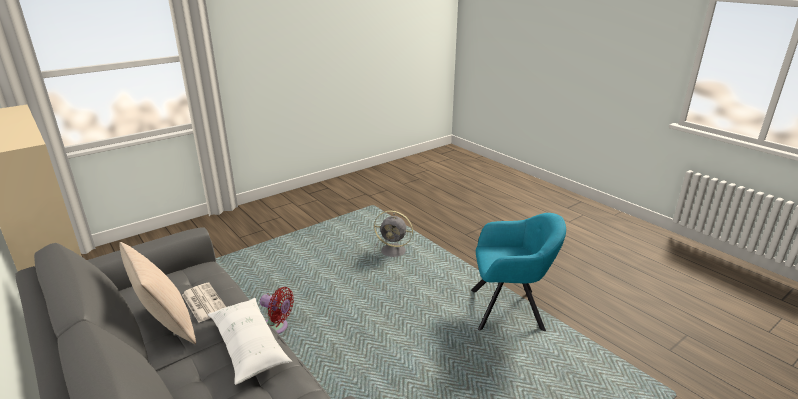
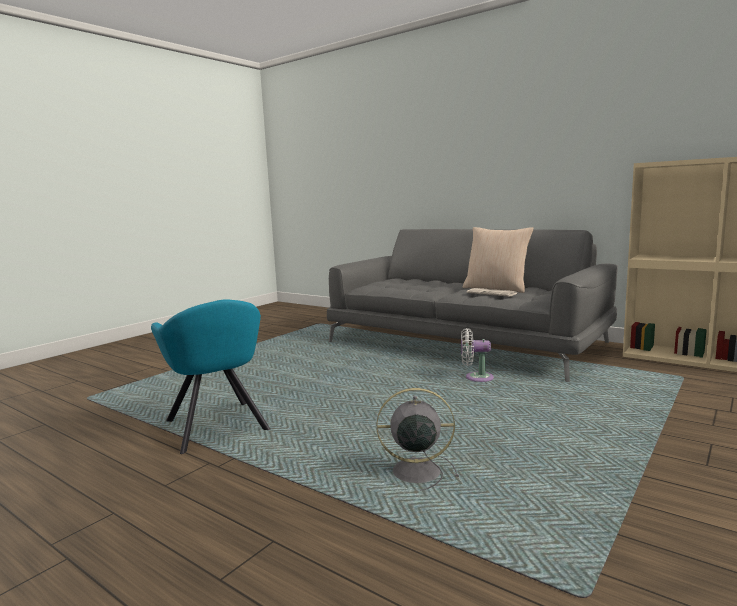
camera: 165 degrees right, 15 degrees down
(248, 346) = (428, 291): white pillow -> none
(277, 328) = (476, 378): red fan -> white fan
(510, 310) = (218, 427): turquoise armchair -> turquoise armchair turned 105 degrees counterclockwise

